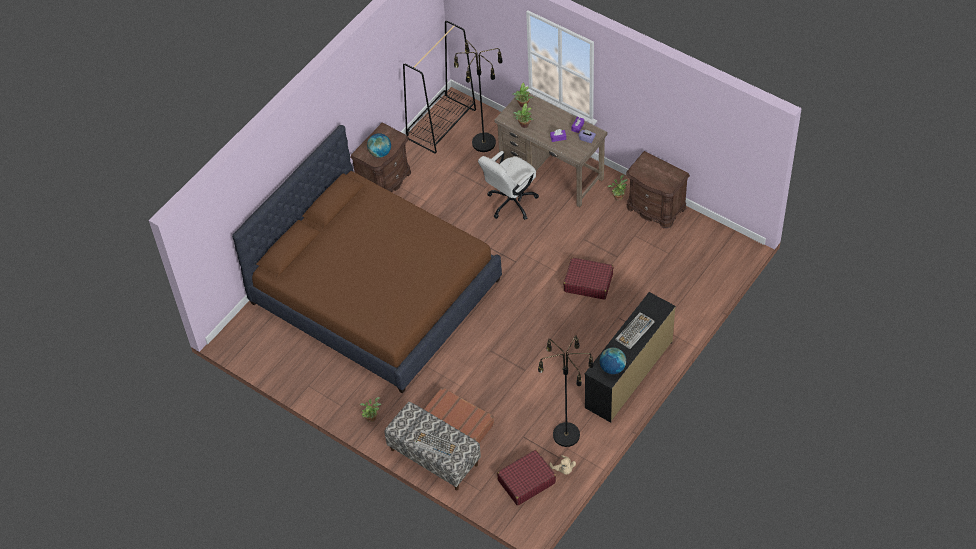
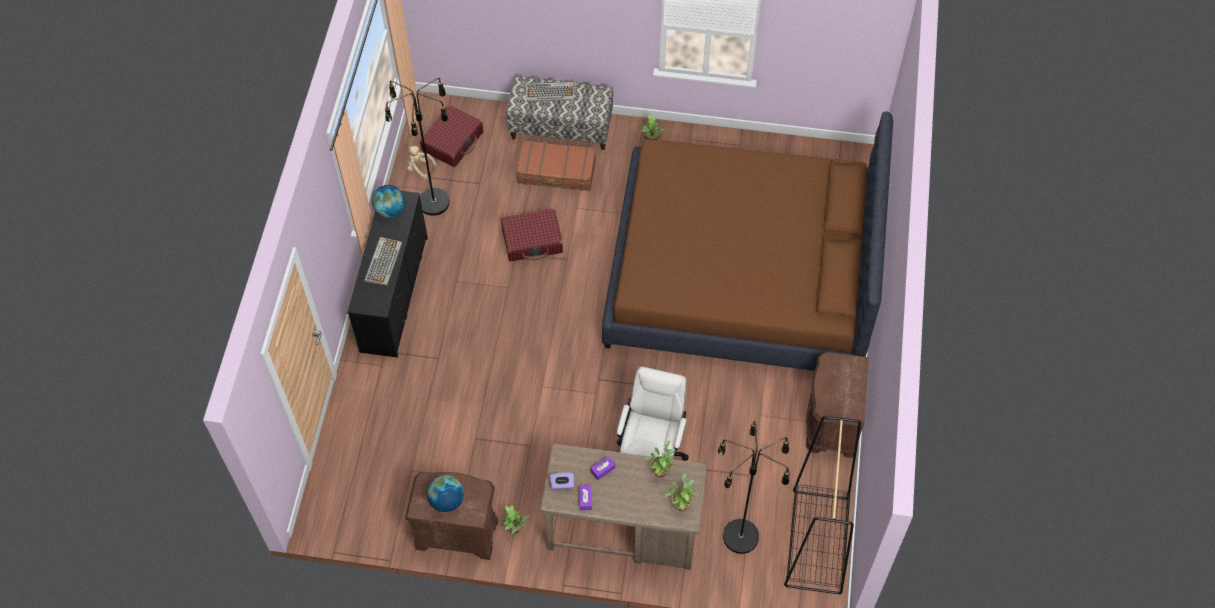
camera: 150 degrees right, 5 degrees up
(380, 153) = (833, 375): globe -> globe (447, 501)
(588, 283) = (495, 388): red suitcase -> red suitcase (532, 240)

